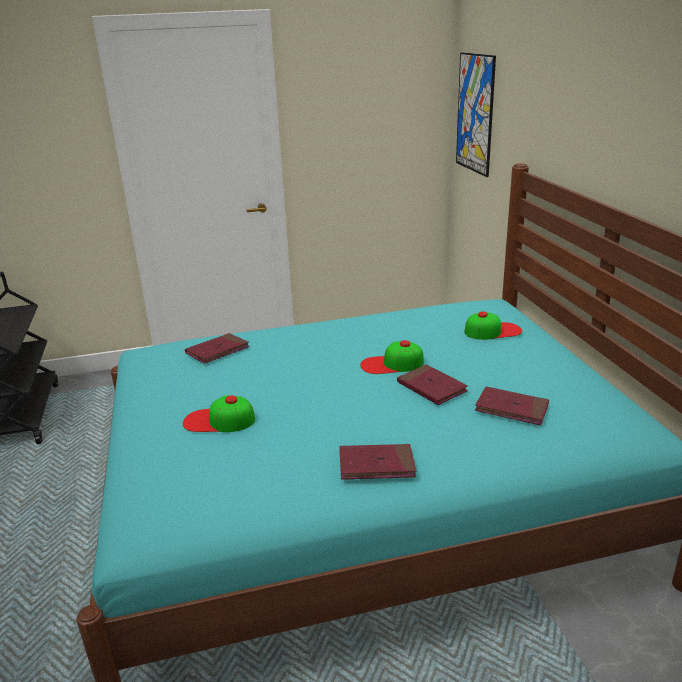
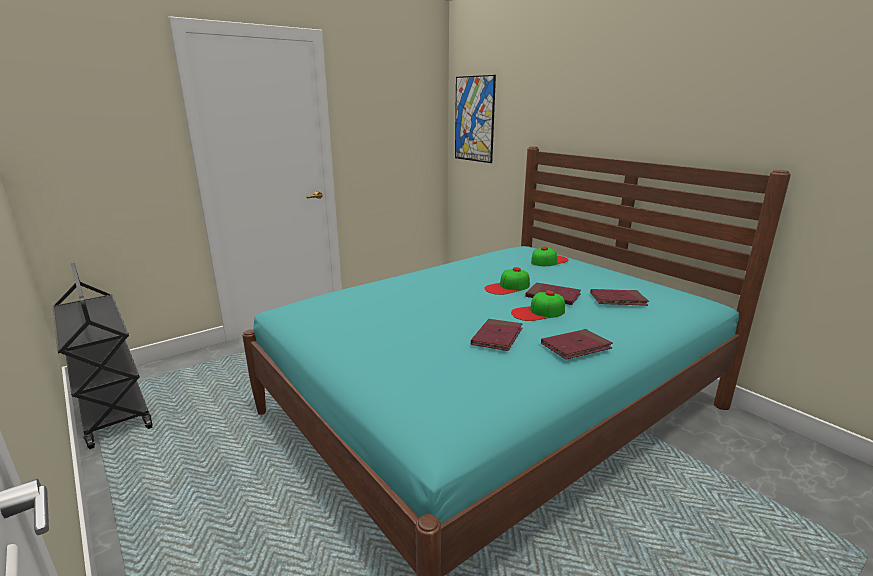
camera: 25 degrees left, 5 degrees down
(217, 351) = (359, 298): red book -> red book (497, 337)
(219, 420) = (420, 342): cap -> cap (538, 312)

